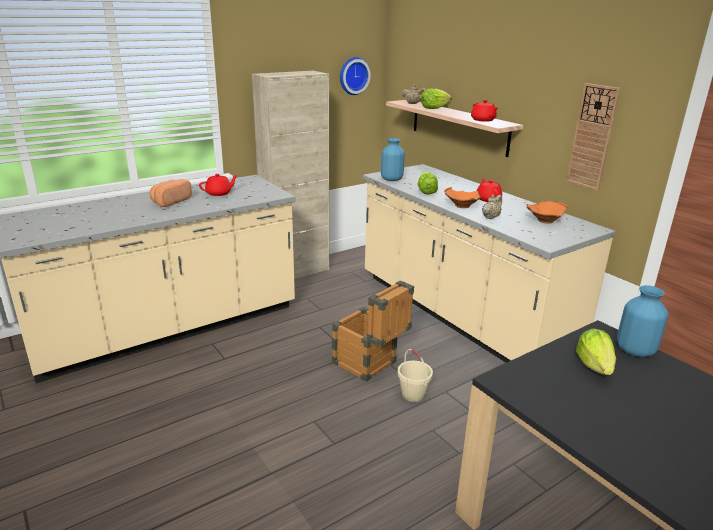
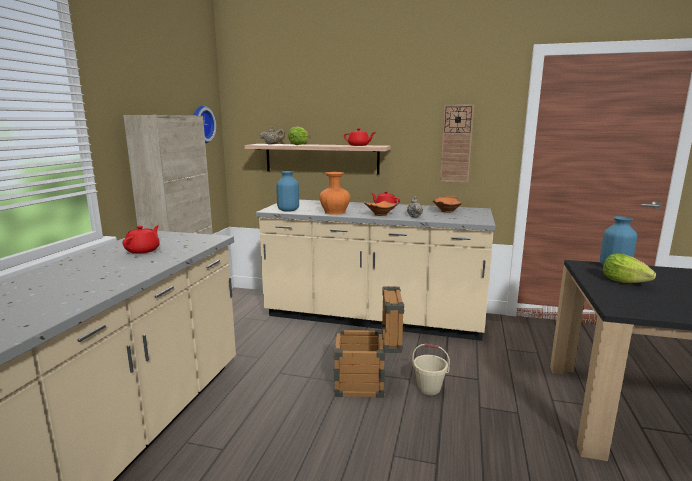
camera: 40 degrees left, 10 degrees down
(170, 201) = (94, 270): bread -> none
(426, 192) = (334, 212): lettuce -> orange vase

